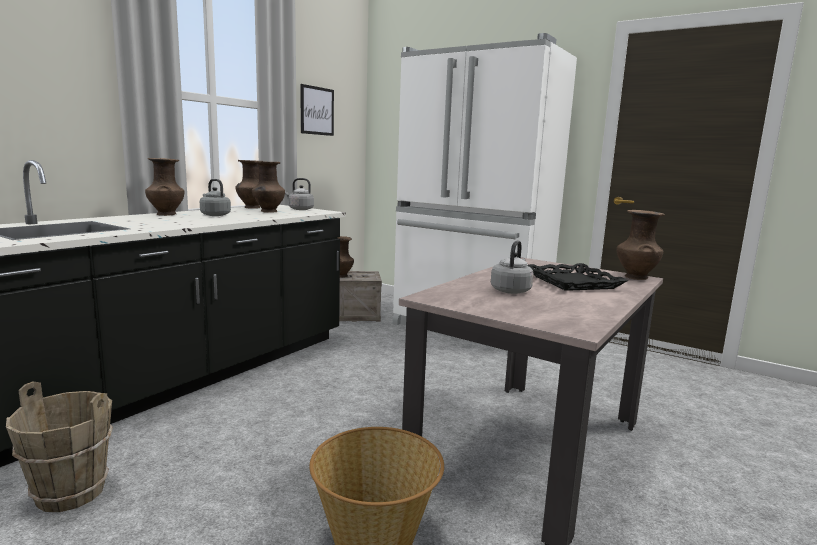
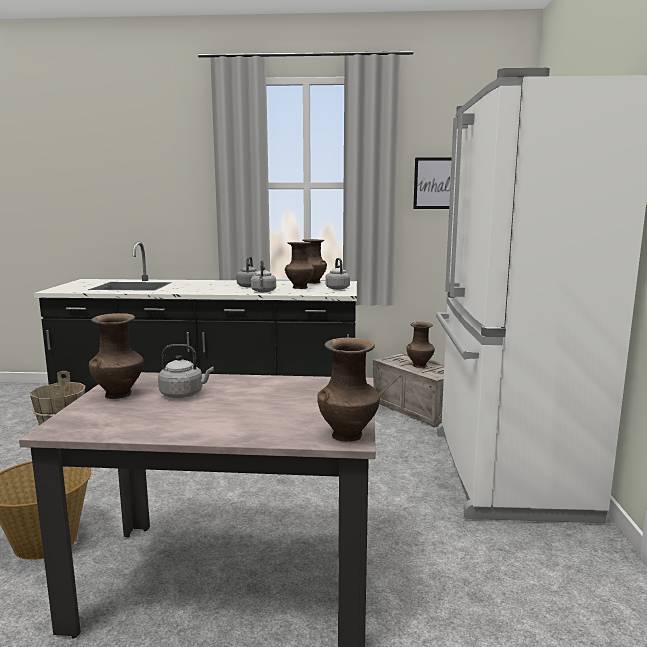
camera: 60 degrees right, 0 degrees up
(166, 214) = (229, 282): brown vase -> brown vase (119, 394)
(259, 217) = (263, 291): none -> grey kettle
(573, 282) = (260, 411): black tray -> none

